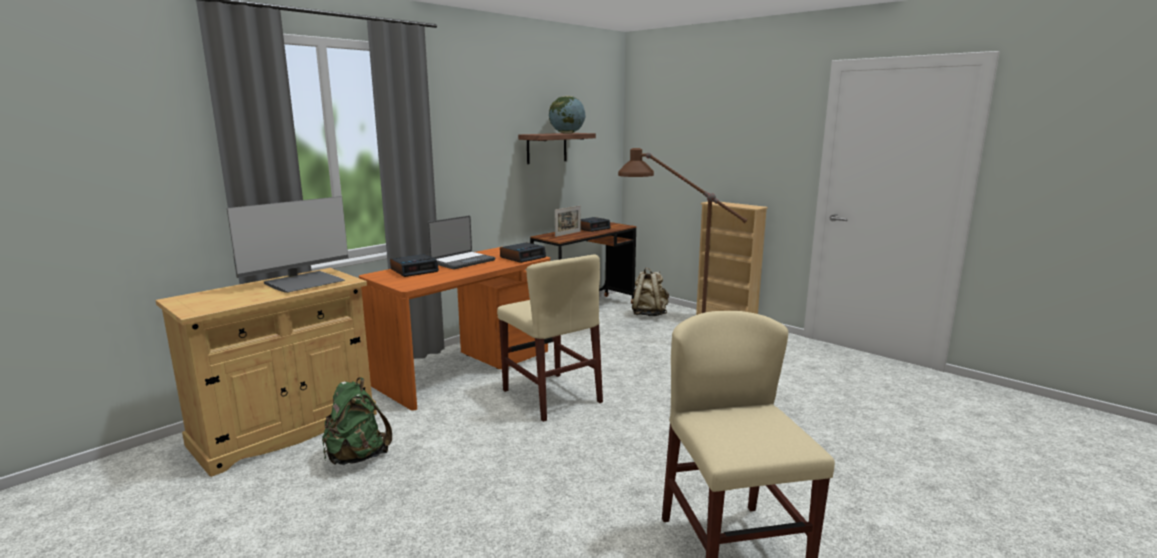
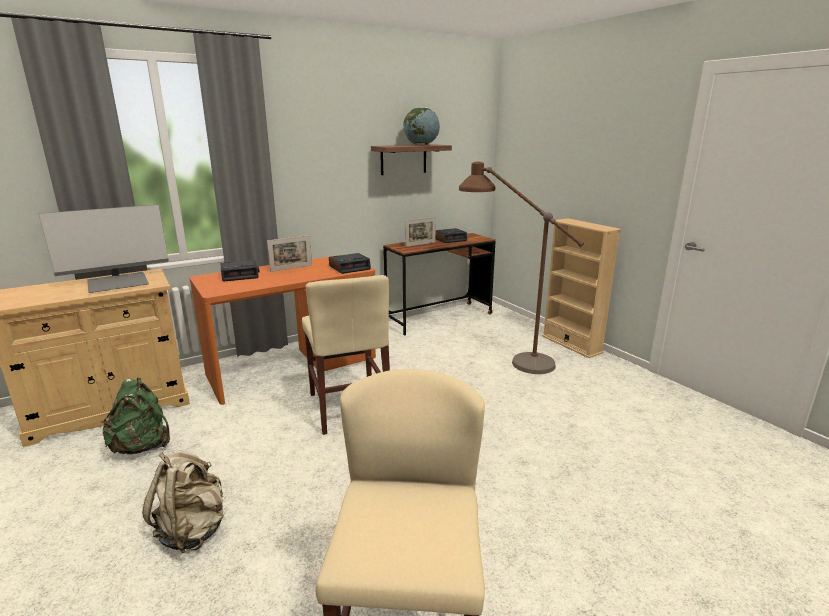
camera: 15 degrees right, 5 degrees up
(462, 261) = (291, 268): laptop -> picture frame
(649, 314) = (498, 327): beige backpack -> beige backpack (193, 530)

